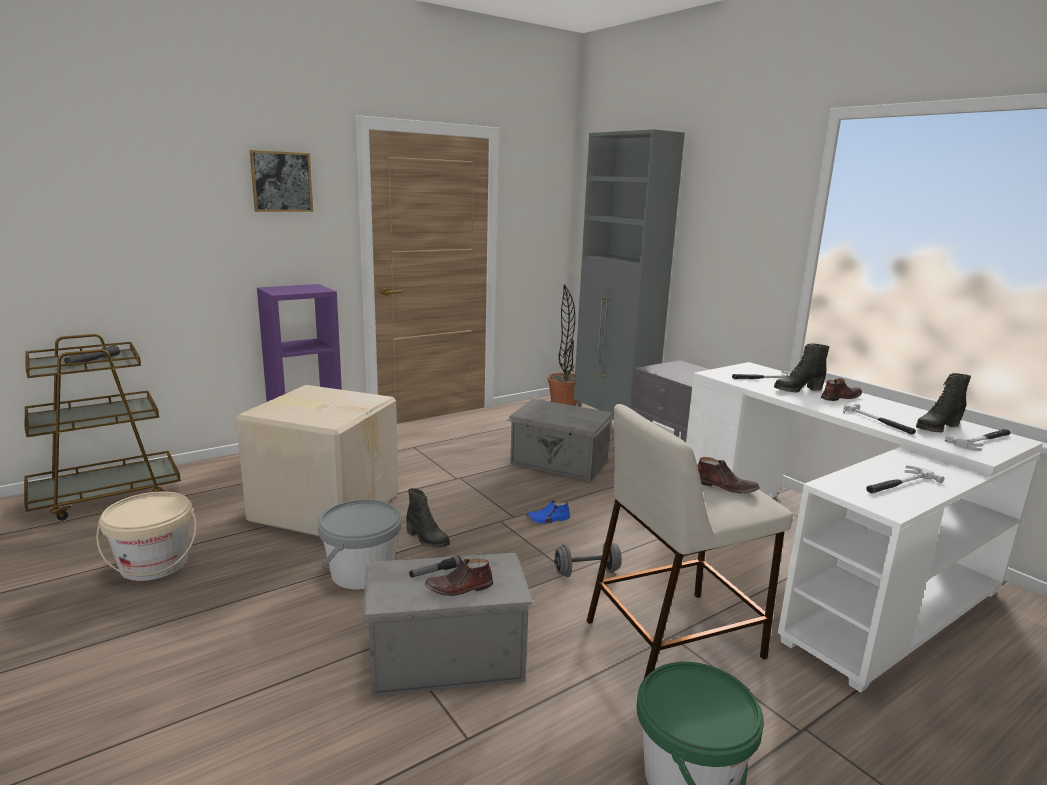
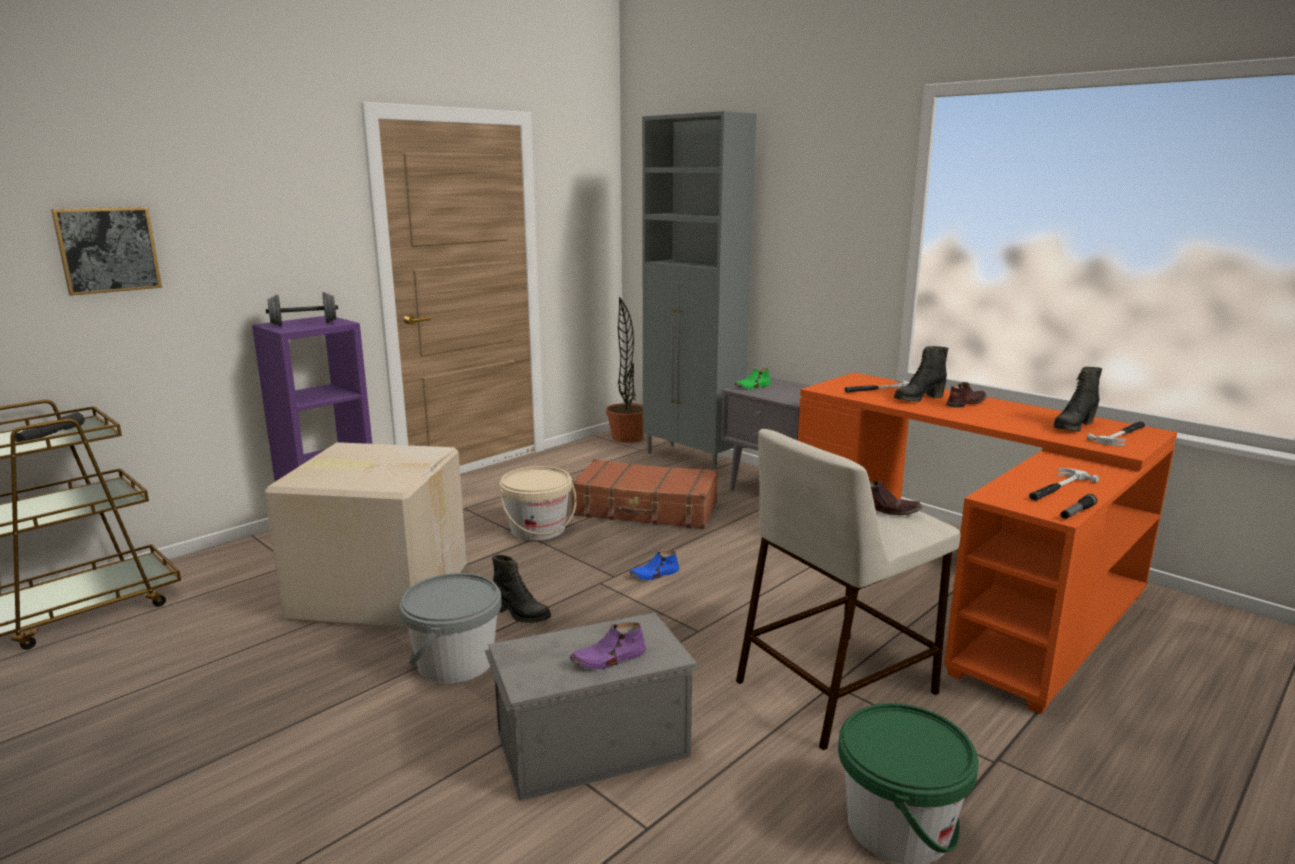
camera: 10 degrees left, 0 degrees up
(154, 564) = (182, 687): beige bucket -> beige bucket (538, 529)
(281, 182) = (275, 188): picture -> picture (108, 250)
(435, 572) = (573, 645): flashlight -> flashlight (1077, 512)
(459, 588) = (609, 659): brown shoe -> purple shoe
(559, 463) = (646, 509): grey storage box -> brown suitcase
(586, 572) = (718, 628): grey dumbbell -> grey dumbbell (304, 324)
(662, 367) = (753, 387): none -> green shoe
(830, 559) = (971, 582): white desk -> orange desk
(877, 421) = (1012, 425): hammer -> none

